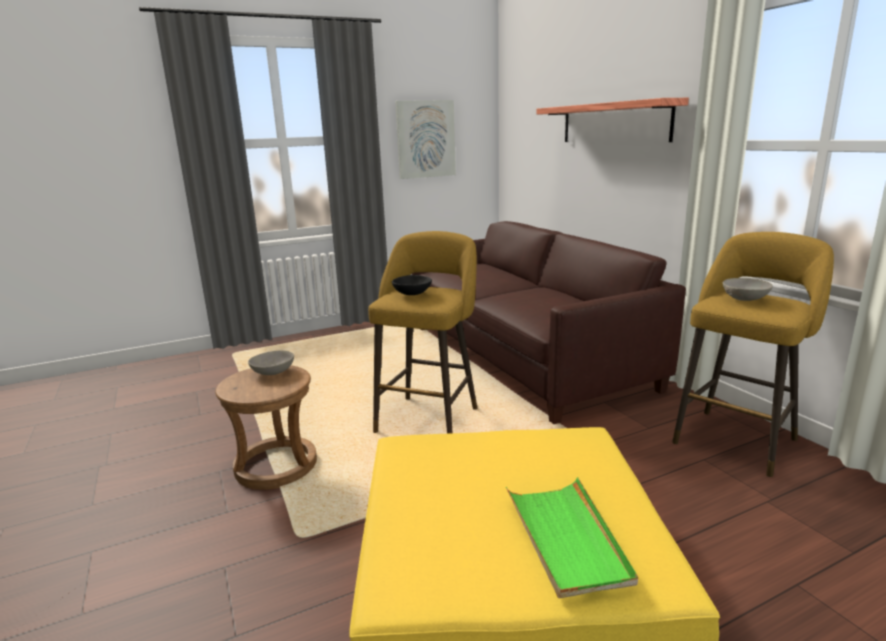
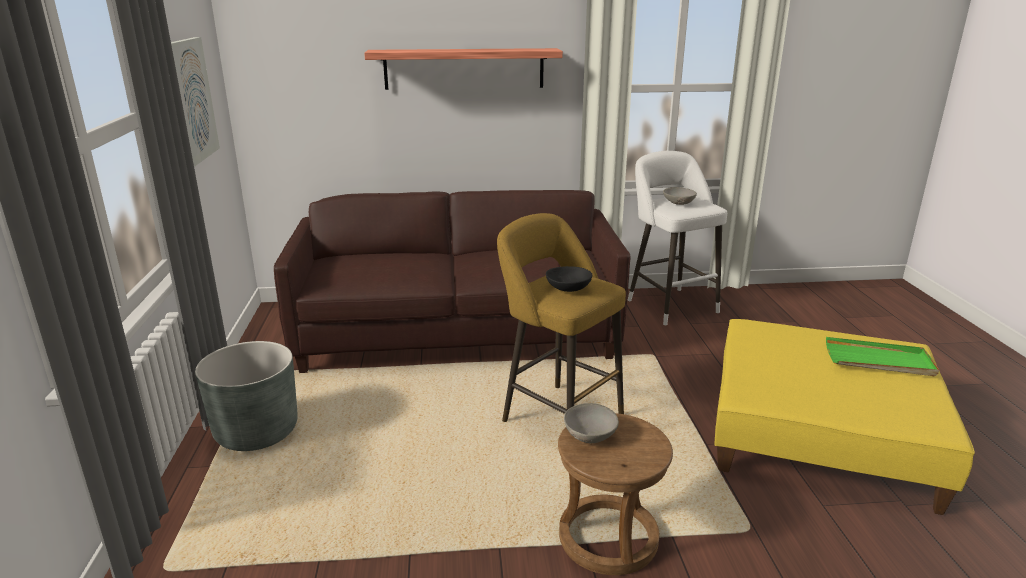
camera: 70 degrees left, 5 degrees up
(351, 337) = (256, 431): none -> grey planter
(737, 438) = (669, 304): yellow stool -> white stool

